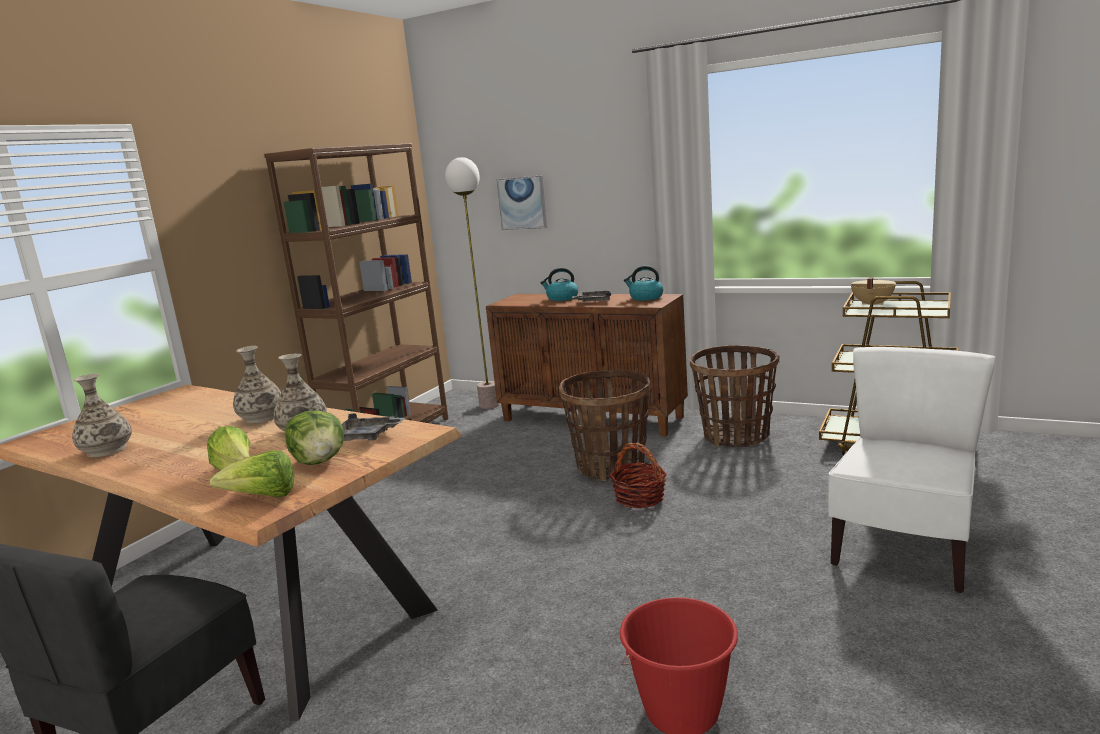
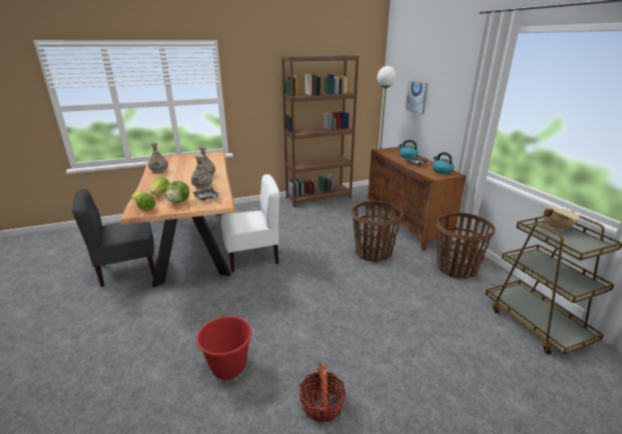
camera: 40 degrees right, 10 degrees up
(640, 498) = (360, 274): basket -> basket (322, 404)
(904, 551) = (427, 377): white chair -> white chair (253, 256)

